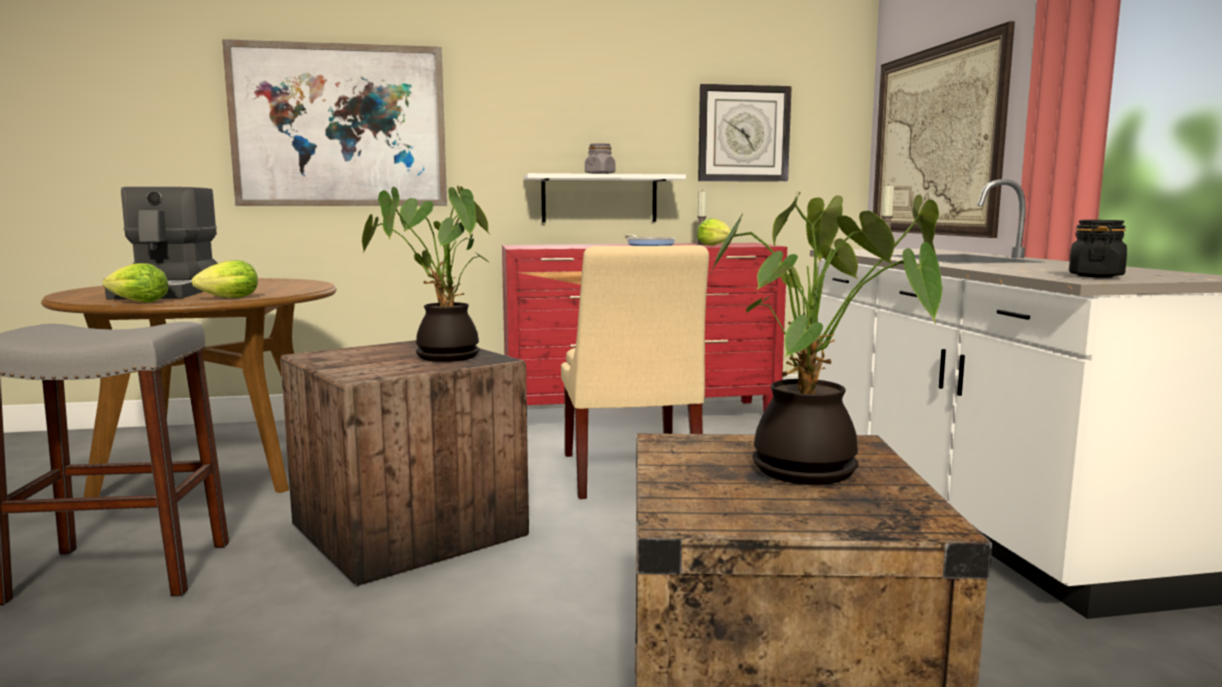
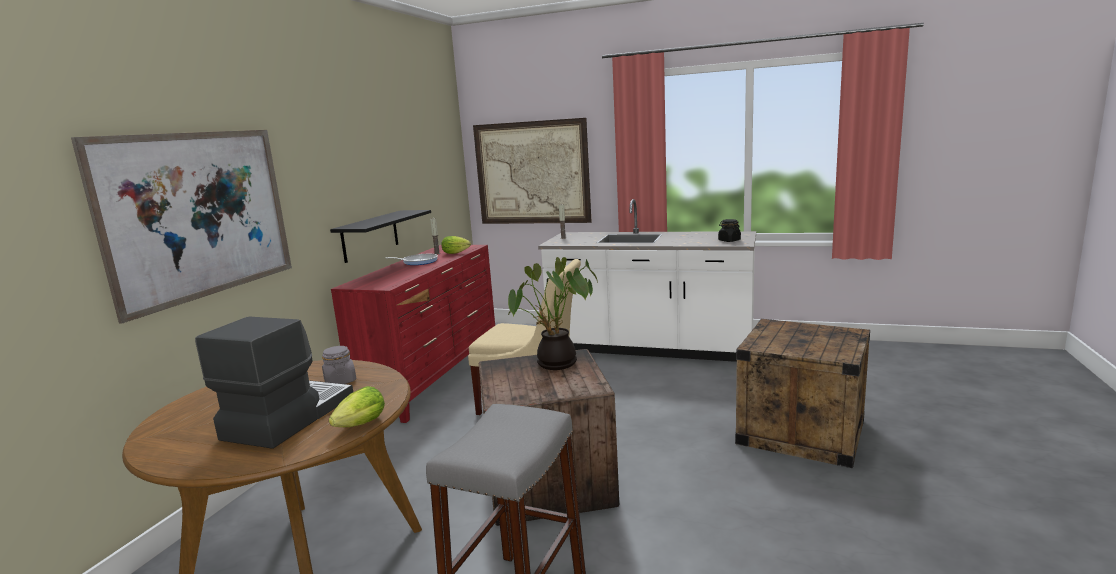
camera: 60 degrees left, 5 degrees up
(170, 292) = (287, 417): coffee machine -> coffee machine turned 90 degrees counterclockwise
(226, 298) = (386, 393): lettuce -> none
(599, 198) = (370, 236): white shelf -> black shelf
(600, 174) = (384, 218): grey jar -> grey jar (340, 381)
(743, 134) = (423, 174): wall clock -> none
(813, 472) = (802, 334): potted plant -> none

